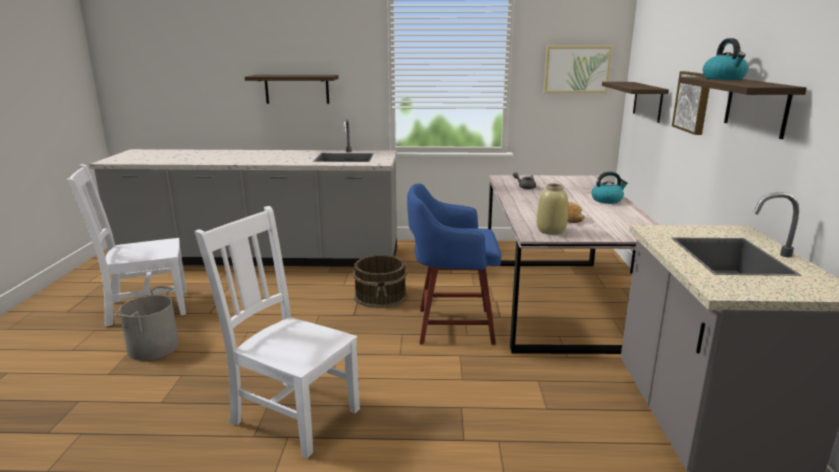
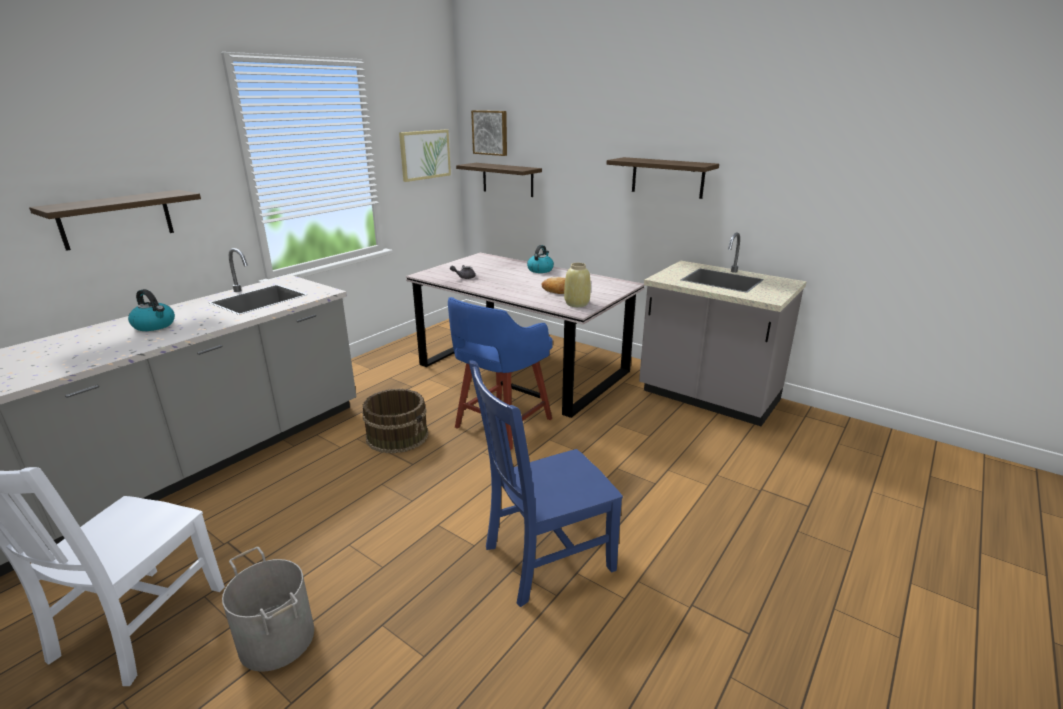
camera: 55 degrees left, 5 degrees up
(292, 414) = (544, 559): white chair -> blue chair
(694, 102) = (584, 177): picture -> picture (490, 132)
(724, 78) = (643, 159): kettle -> kettle (155, 325)

